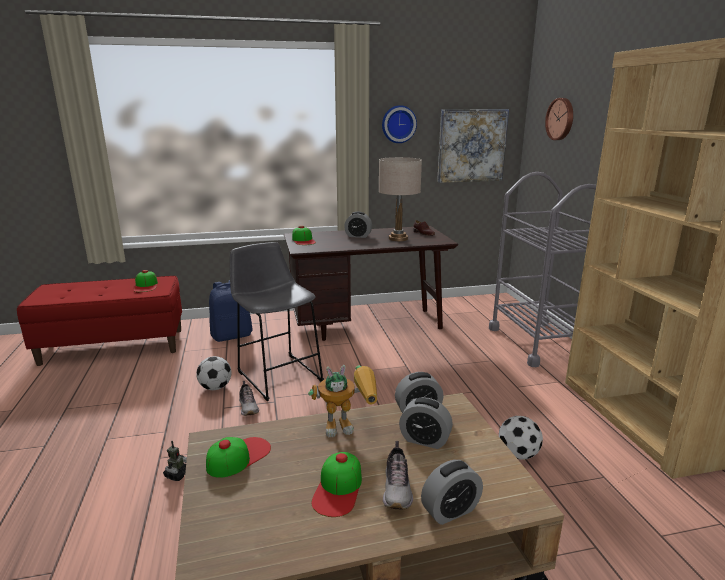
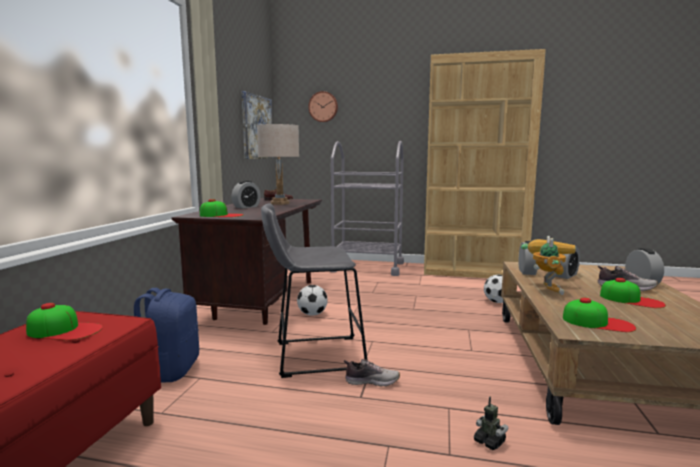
camera: 65 degrees left, 10 degrees down
(215, 387) = (306, 397): football -> football (312, 314)
(238, 456) = (598, 322): cap -> cap turned 135 degrees clockwise
(398, 124) = (221, 99): wall clock -> none

